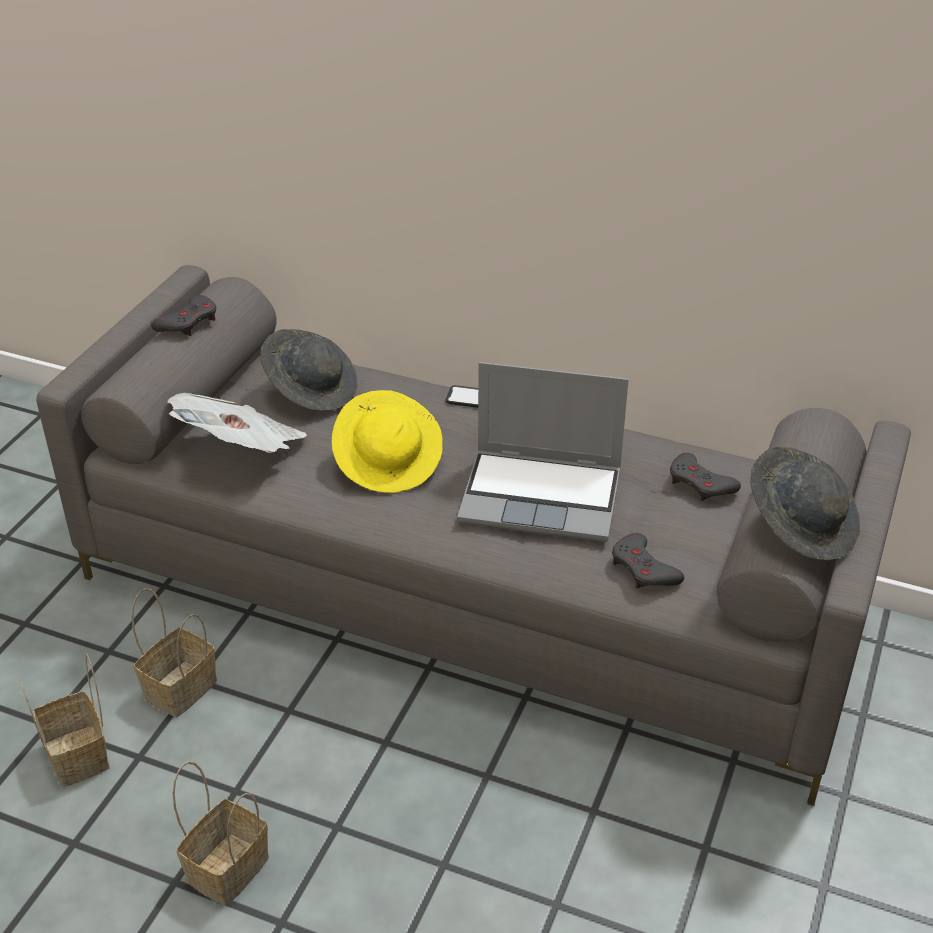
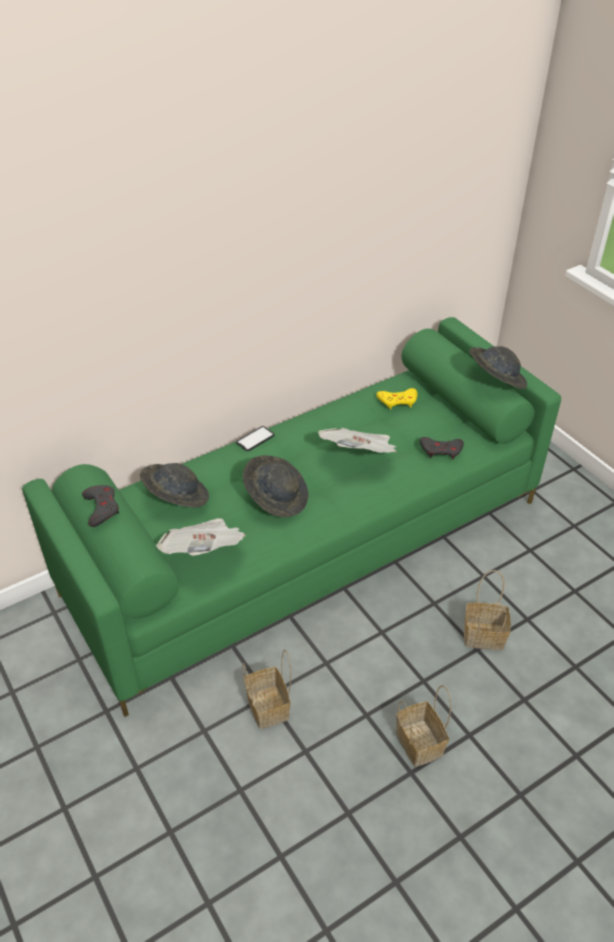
camera: 55 degrees left, 5 degrees up
(79, 757) = (282, 783): basket -> basket (485, 635)
(389, 462) = (276, 497): yellow hat -> grey hat
(470, 596) = (307, 545): grey sofa -> green sofa
(543, 496) = (360, 455): laptop -> newspaper
(700, 483) = (398, 401): grey game controller -> yellow game controller

